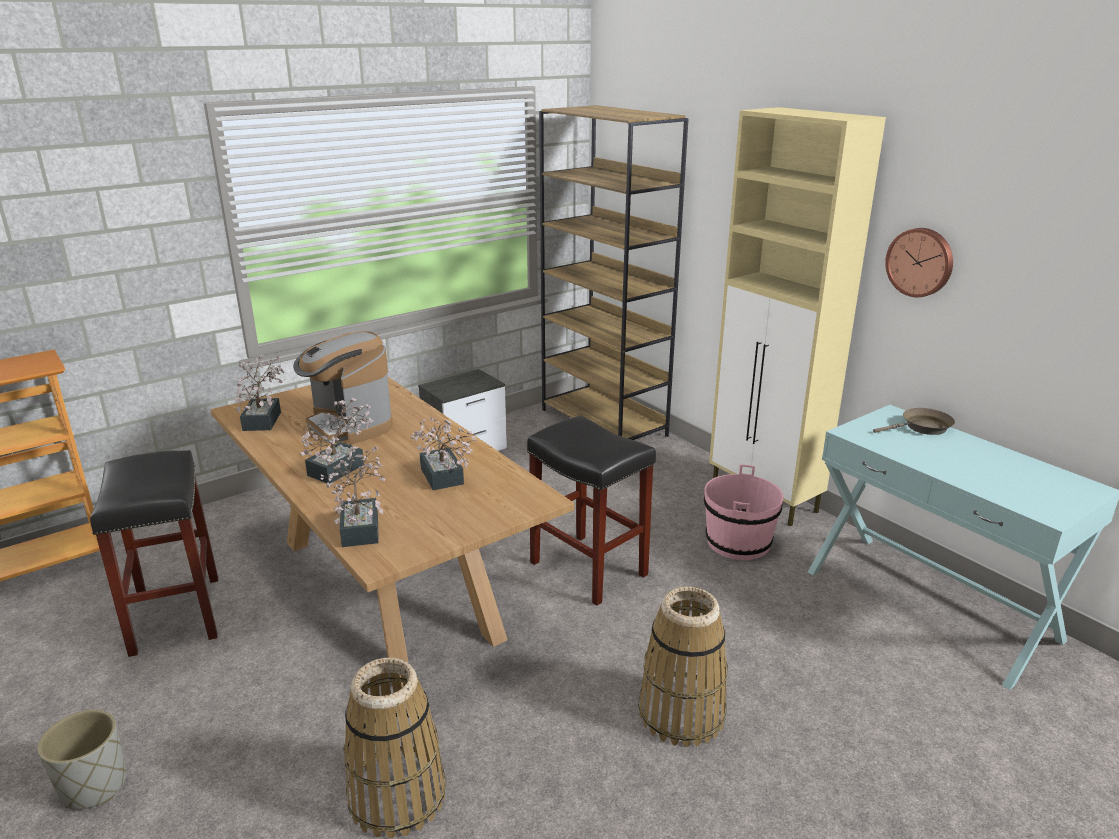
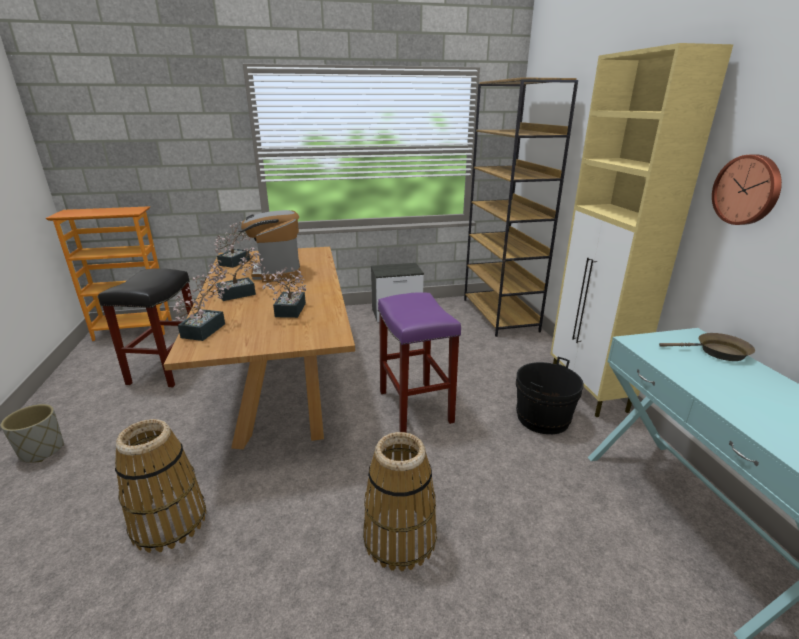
camera: 25 degrees right, 0 degrees up
(590, 569) = (416, 407): black stool -> purple stool
(738, 542) = (542, 418): pink bucket -> black bucket

